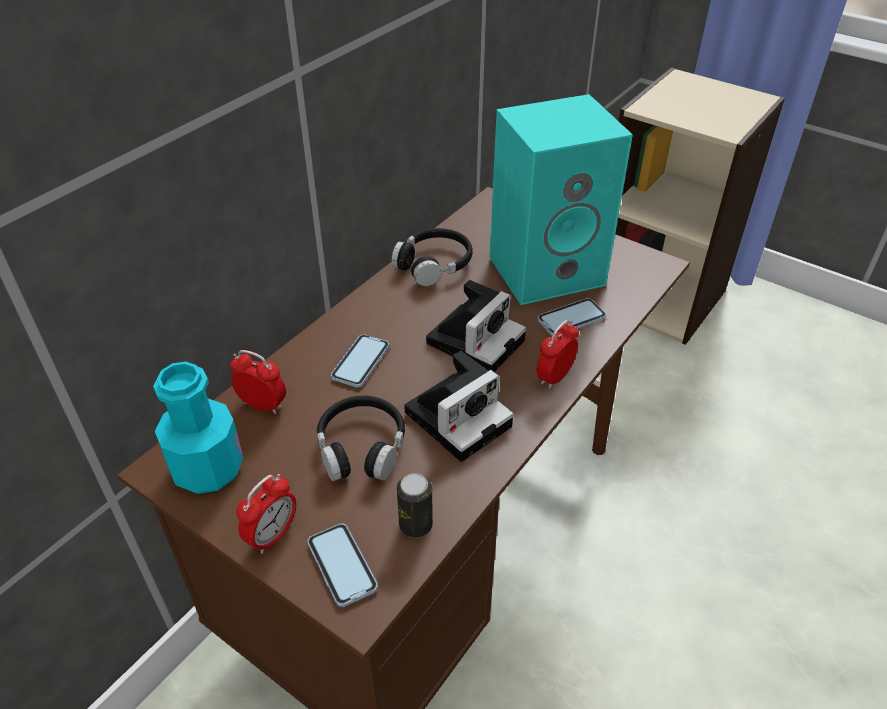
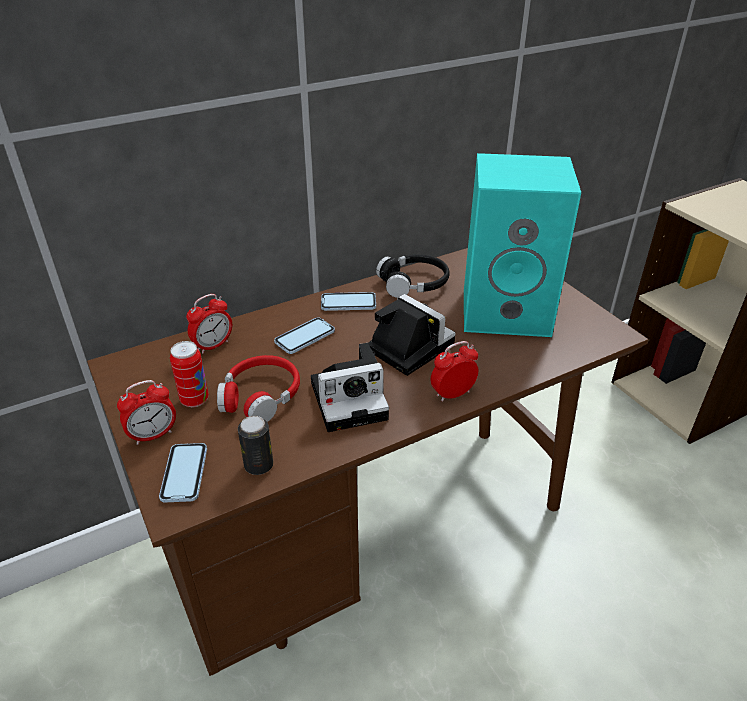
camera: 25 degrees right, 5 degrees down
(208, 469) = (145, 376): turquoise bottle -> none
(262, 405) = (213, 345): alarm clock -> alarm clock turned 90 degrees clockwise
(289, 477) = (194, 400): none -> can
(361, 447) = (260, 396): black headphones -> red headphones
(476, 339) = (407, 347): camera -> camera turned 105 degrees counterclockwise
(571, 319) = (500, 354): phone -> phone (348, 303)

